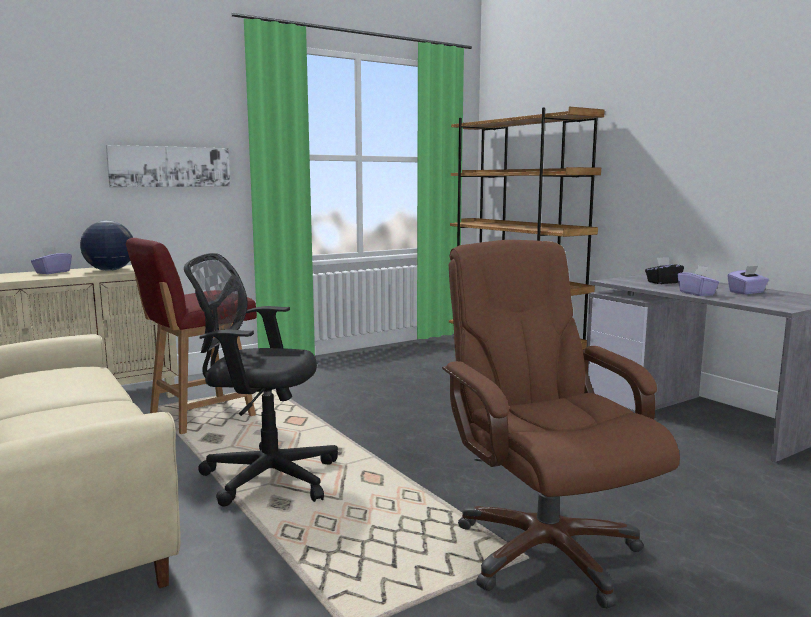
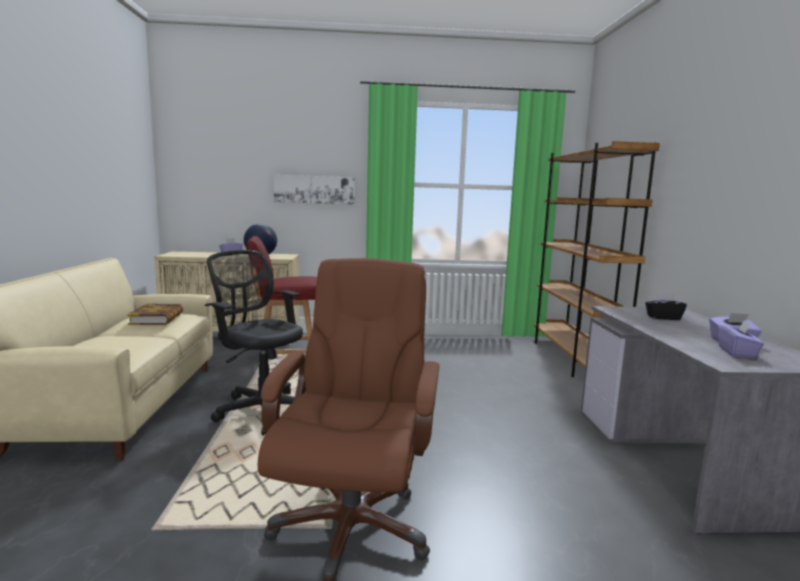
camera: 30 degrees right, 0 degrees up
(59, 378) = (157, 318): none -> book
(697, 293) = (666, 333): purple tissue box -> purple tissue box (737, 352)

